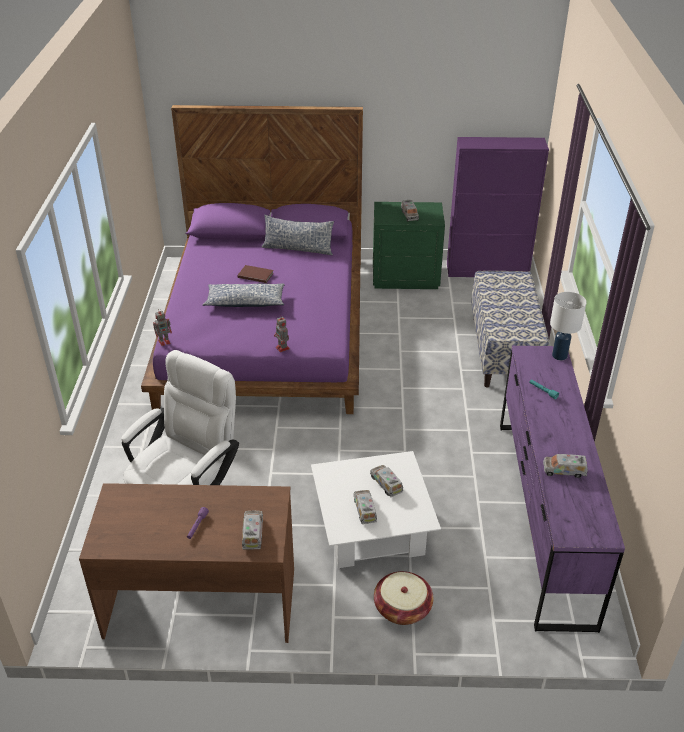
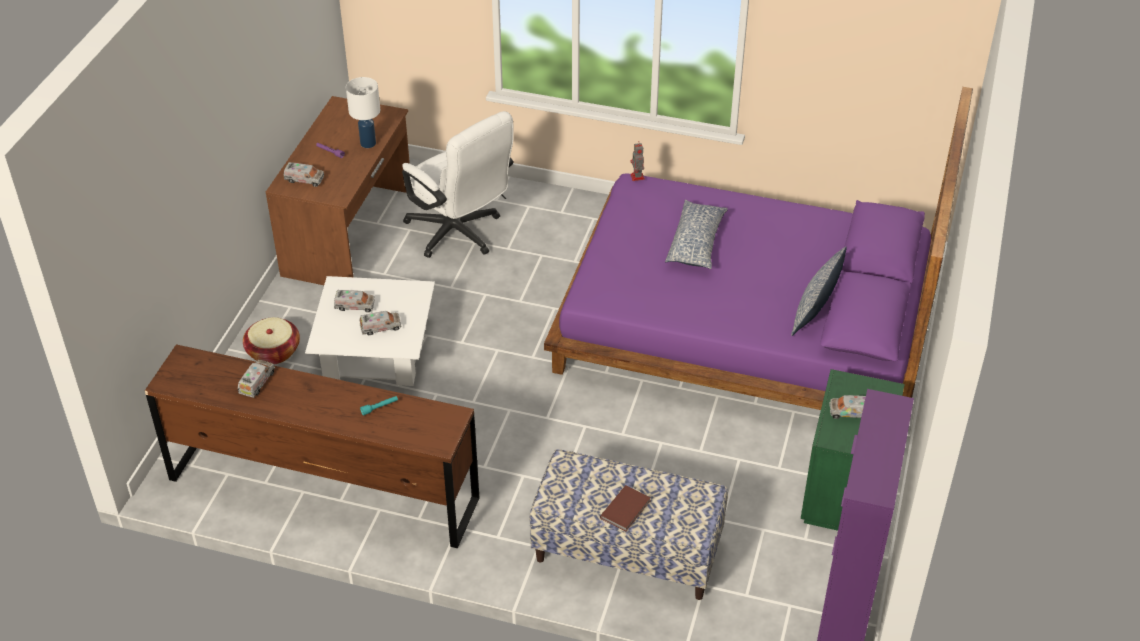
camera: 105 degrees right, 5 degrees up
(255, 275) = (755, 257): brown book -> brown book (626, 509)
(283, 348) = (592, 259): toy robot -> none
(543, 517) = (323, 488): purple dresser -> brown dresser
(559, 356) = (434, 444): white table lamp -> white table lamp (368, 143)

